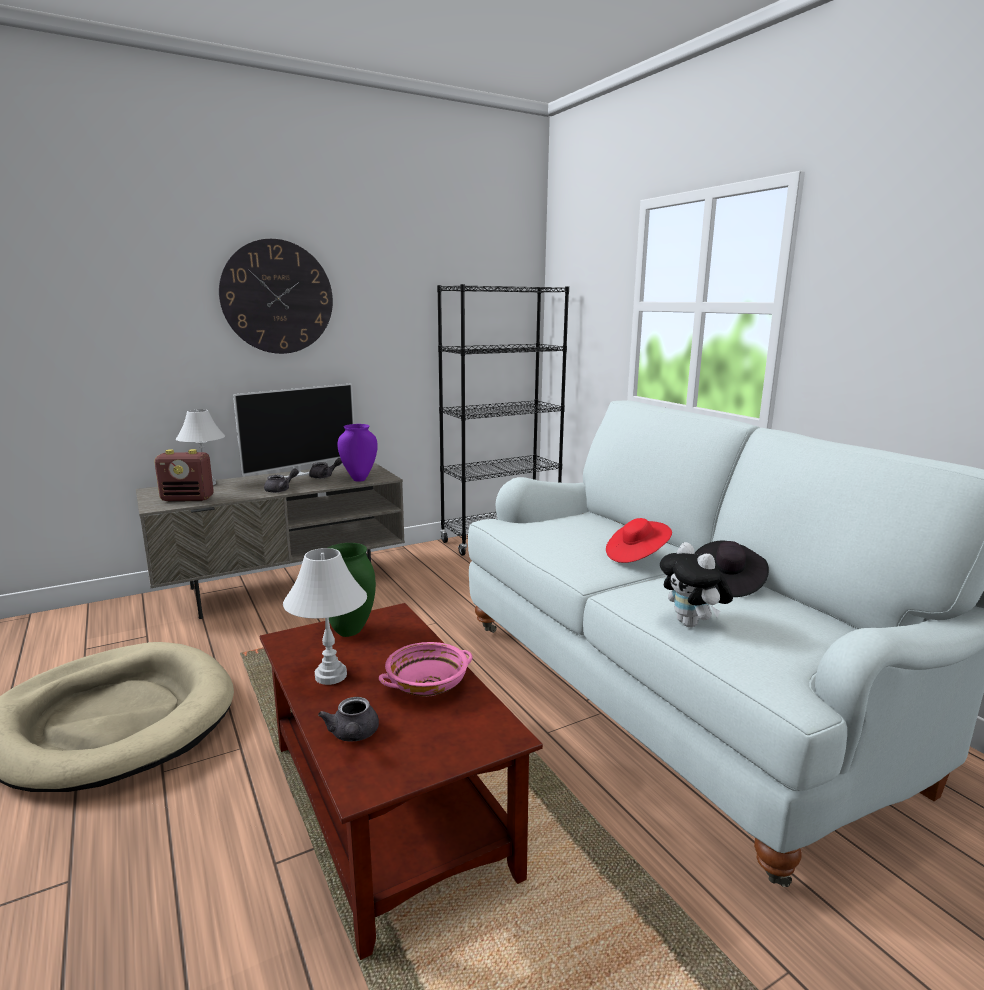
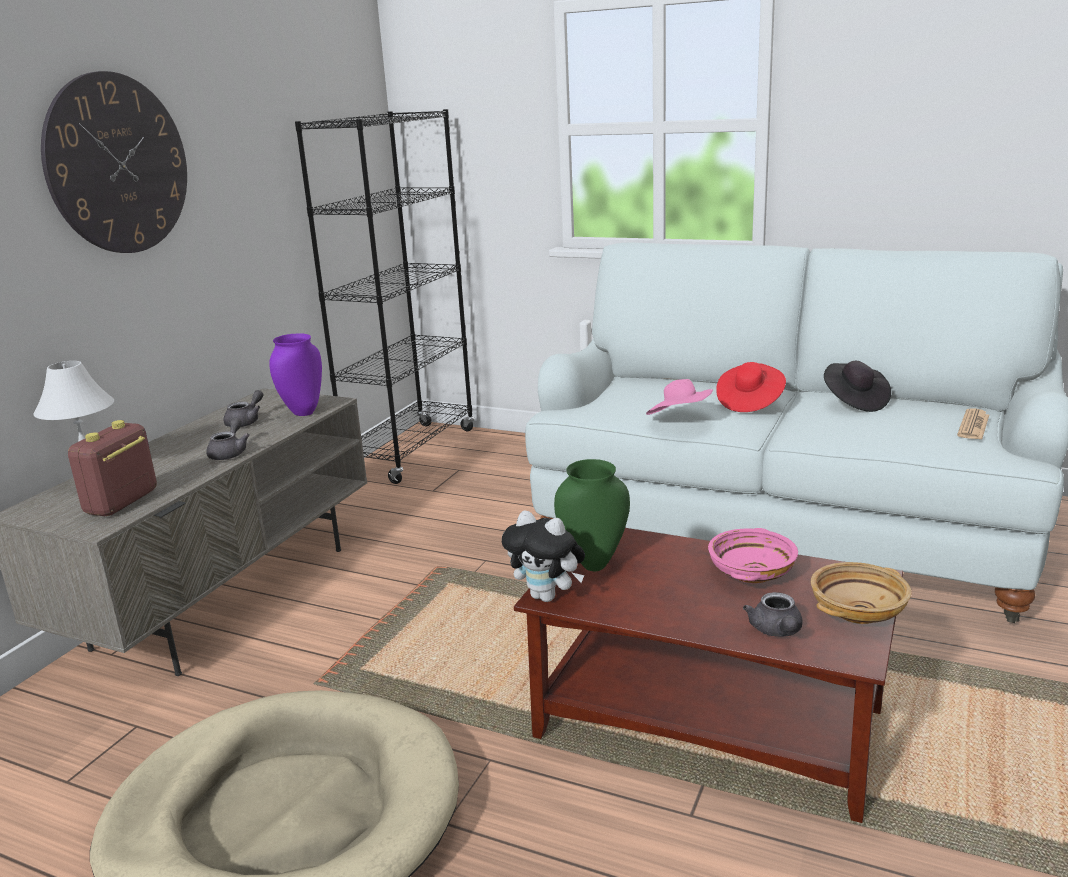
camera: 35 degrees left, 5 degrees up
(188, 499) = (121, 503): radio -> radio turned 150 degrees clockwise
(300, 474) = (202, 428): television -> none
(330, 675) = (660, 603): white table lamp -> none
(353, 735) = (776, 631): grey teapot -> grey teapot turned 45 degrees clockwise
(437, 754) = (857, 611): none -> beige bowl
(554, 550) = (680, 419): none -> pink hat
(692, 624) = (891, 439): plush toy -> plush toy (547, 596)
(804, 643) = (973, 425): none -> newspaper

